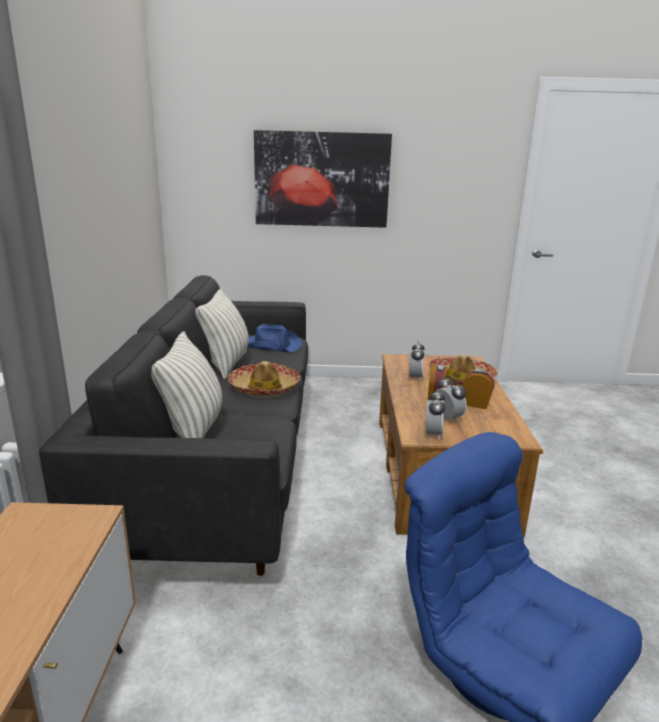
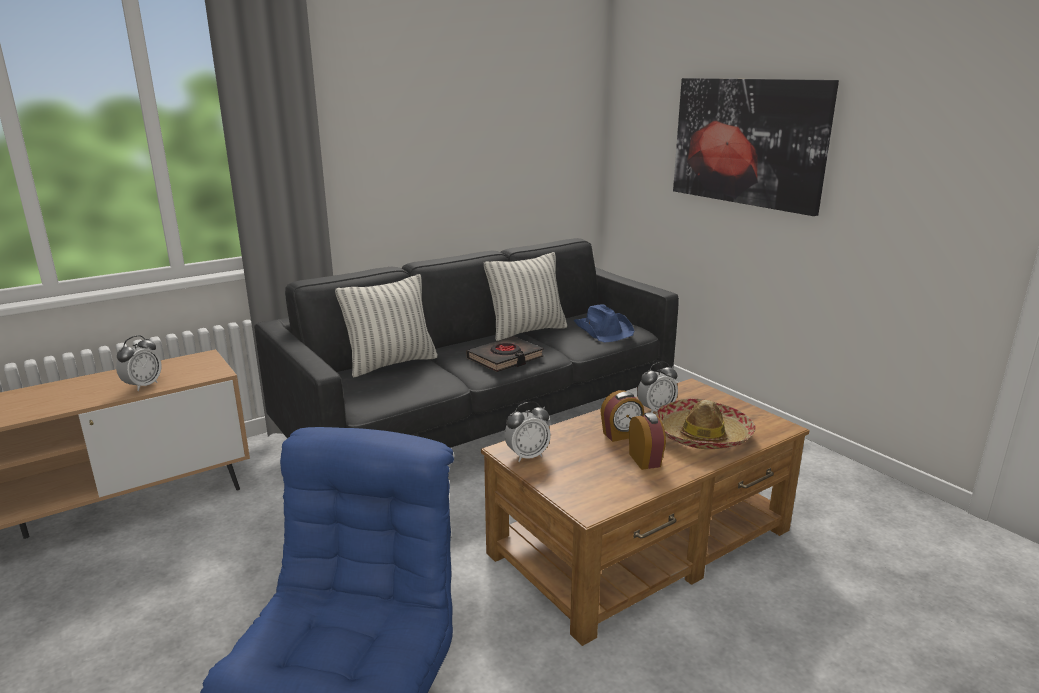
camera: 55 degrees right, 0 degrees up
(264, 387) = (505, 358): hat -> black book
(447, 419) = (577, 454): alarm clock -> alarm clock (143, 385)

